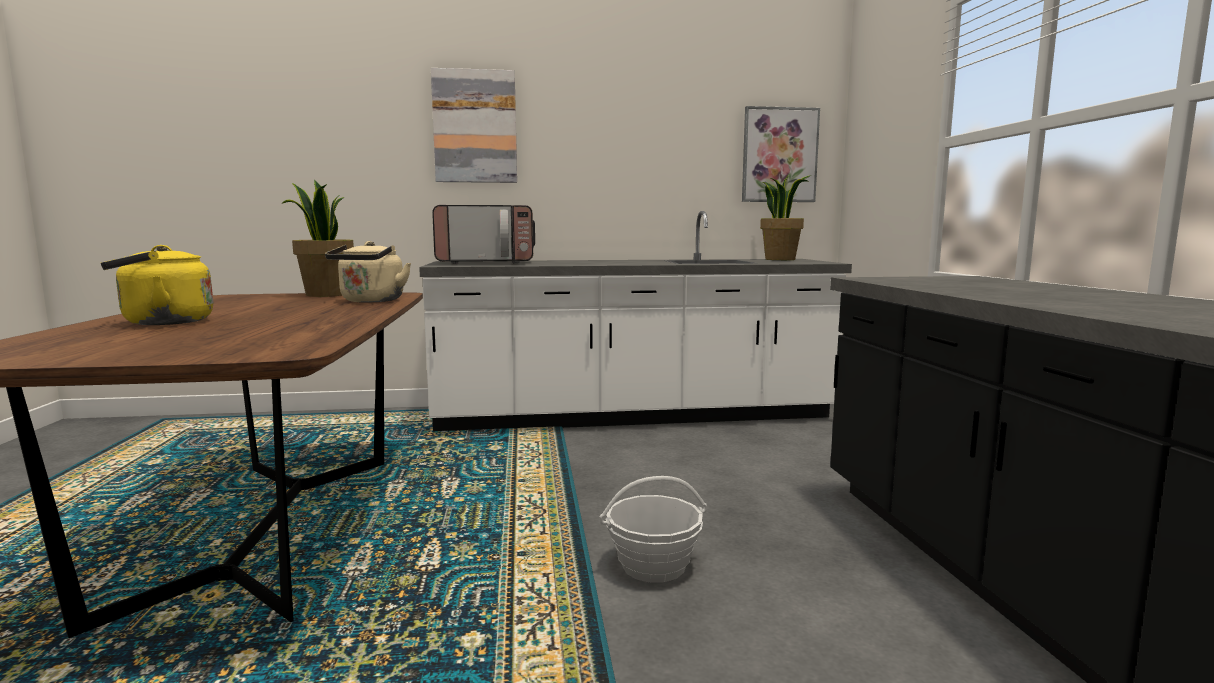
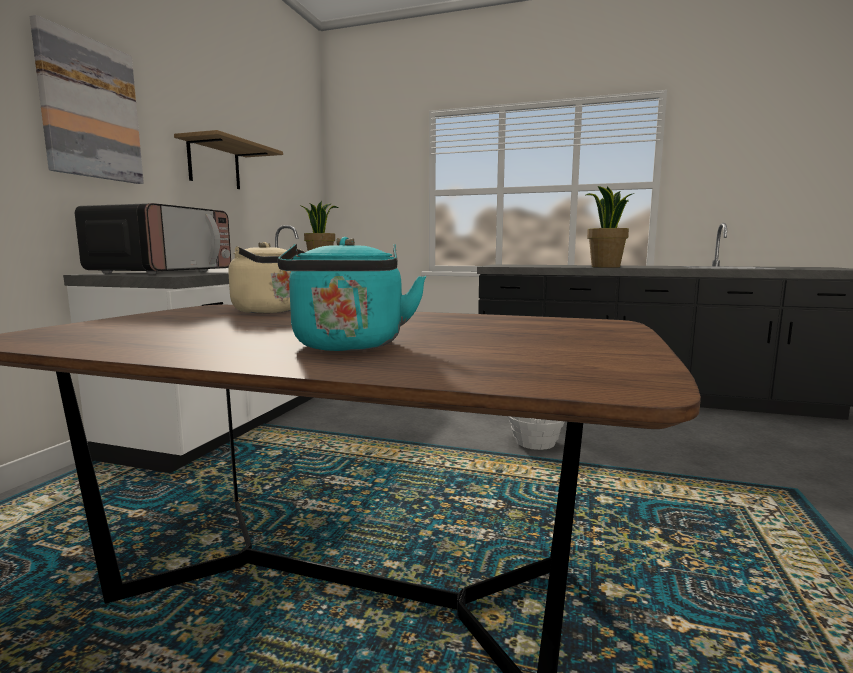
camera: 65 degrees left, 0 degrees up
(162, 322) = (349, 346): yellow kettle -> turquoise kettle
(326, 294) = (145, 317): potted plant -> potted plant (606, 267)
(616, 151) = (214, 165): none -> shelf
(779, 155) = (301, 186): picture -> none

